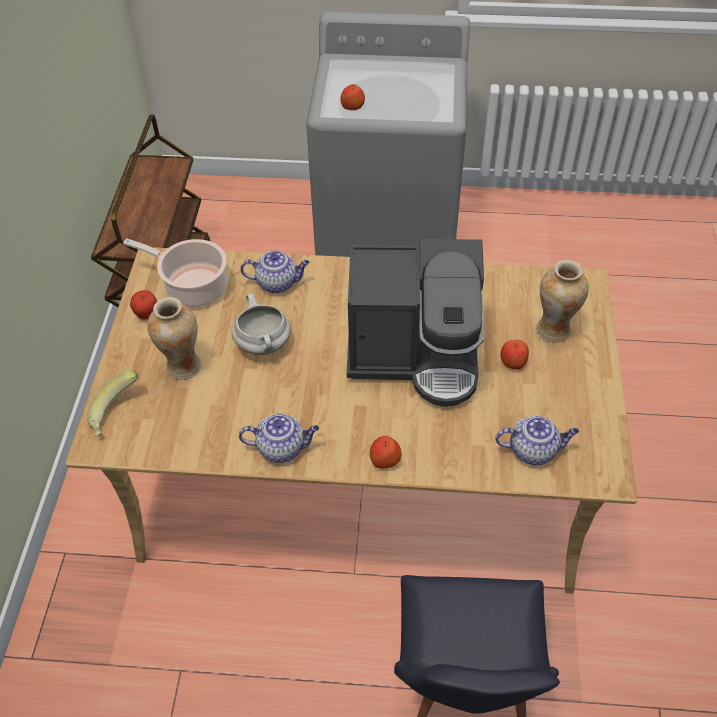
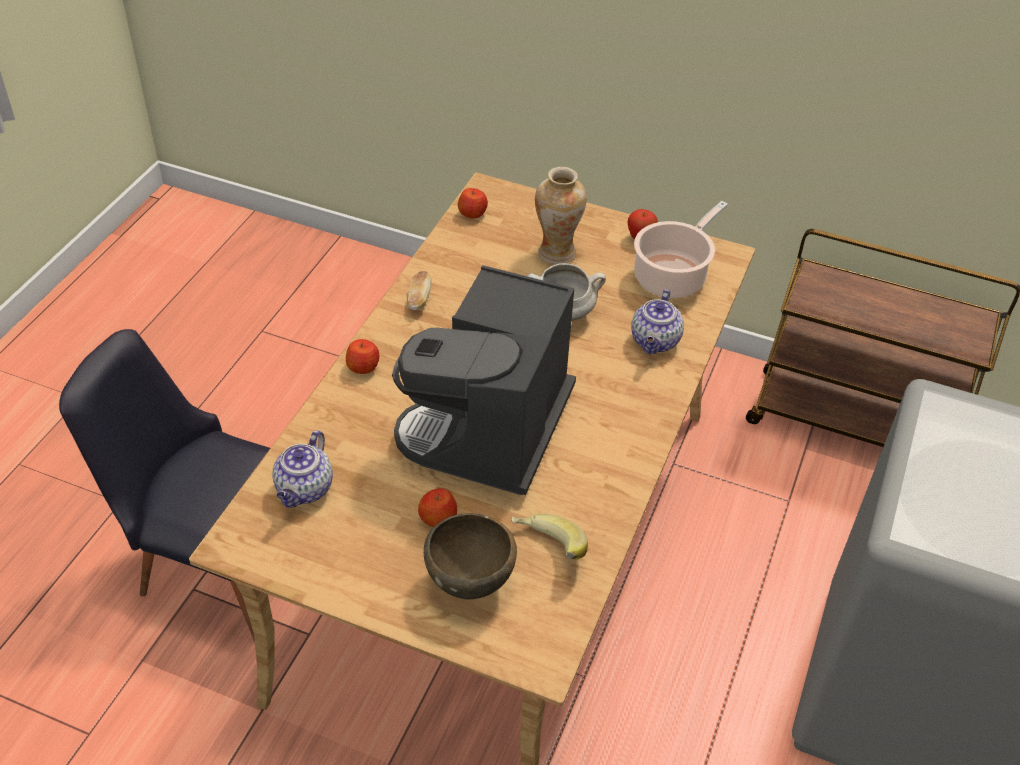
camera: 105 degrees right, 5 degrees down
(117, 414) = (515, 204): banana -> banana (546, 550)
(282, 448) = (419, 299): teapot -> bread
(352, 106) = (947, 429): apple -> apple (472, 213)
(553, 330) = (470, 582): vase -> brown bowl

